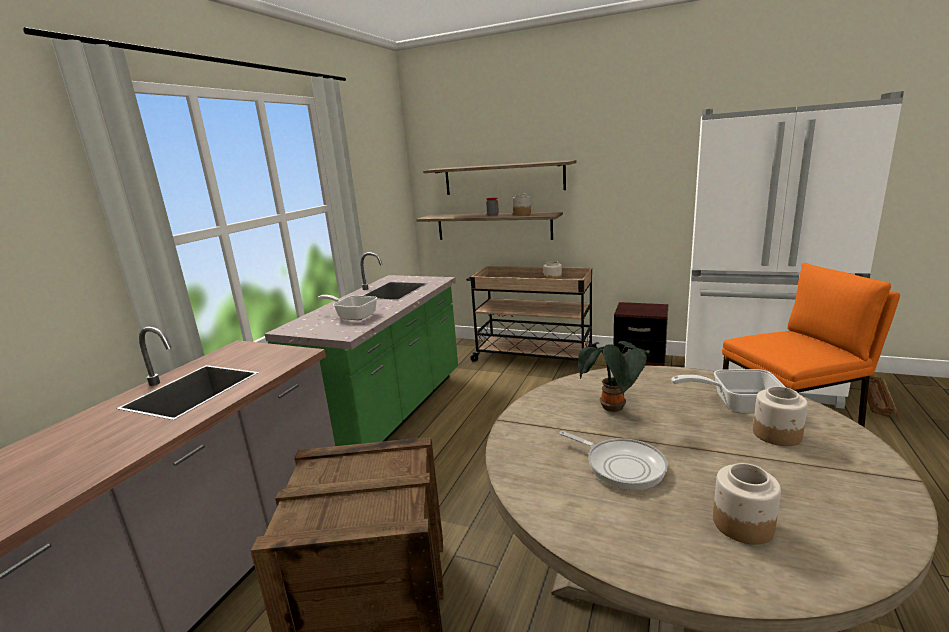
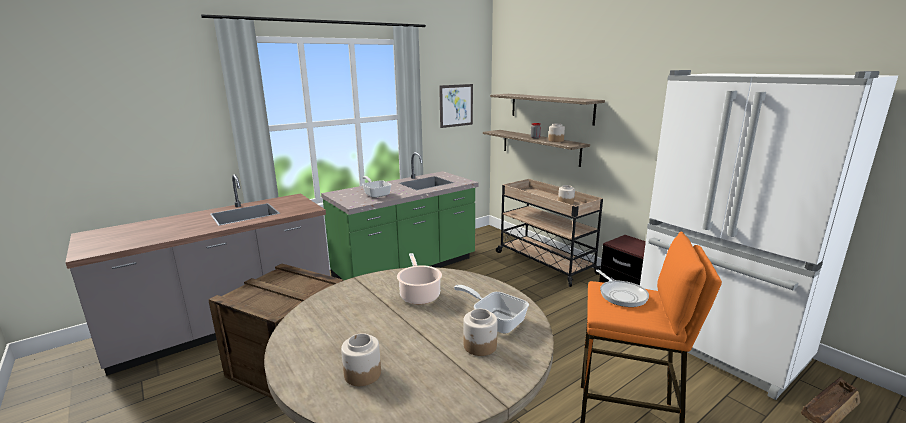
camera: 30 degrees right, 0 degrees up
(381, 188) = (456, 105): none -> picture
(613, 409) = (419, 295): potted plant -> cooking pot
(621, 466) = (364, 323): frying pan -> frying pan (621, 295)

